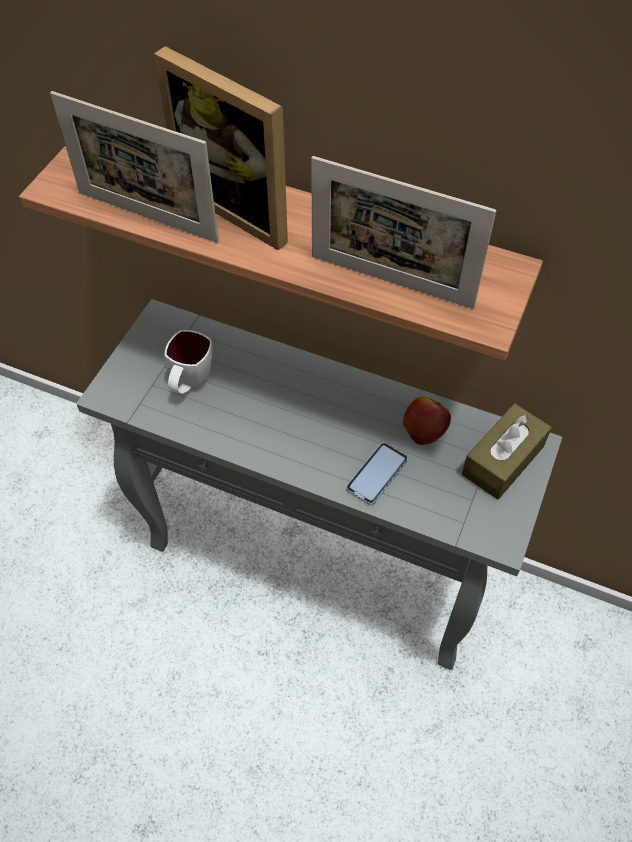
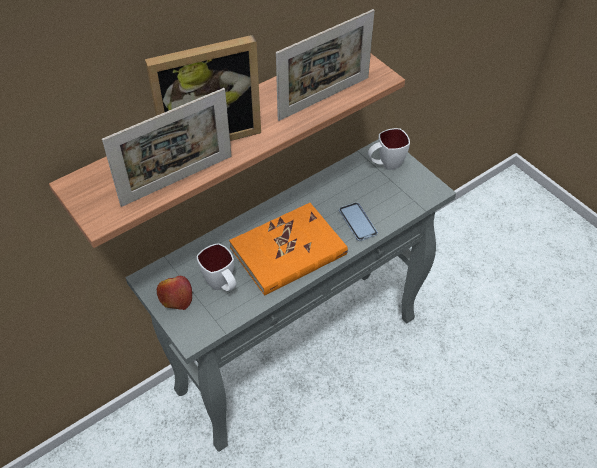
camera: 60 degrees left, 5 degrees down
(280, 424) = (288, 251): none -> orange book
(425, 425) = (339, 185): apple -> apple (175, 297)
(503, 460) = (385, 165): brown tissue box -> white mug

